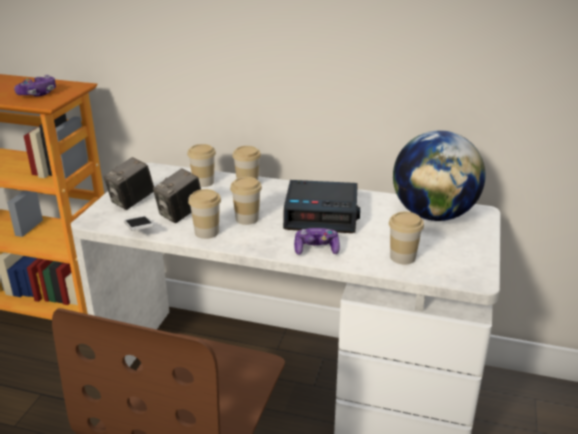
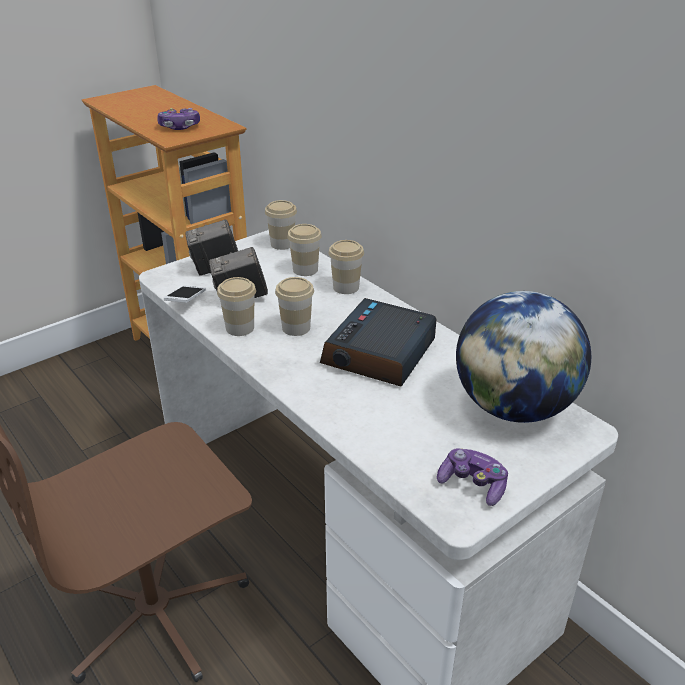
camera: 35 degrees right, 5 degrees up
(316, 249) = (321, 393): game controller -> game controller (473, 484)
(322, 214) = (379, 354): alarm clock -> alarm clock turned 75 degrees clockwise
(402, 257) = (403, 445): cup -> cup (282, 244)

